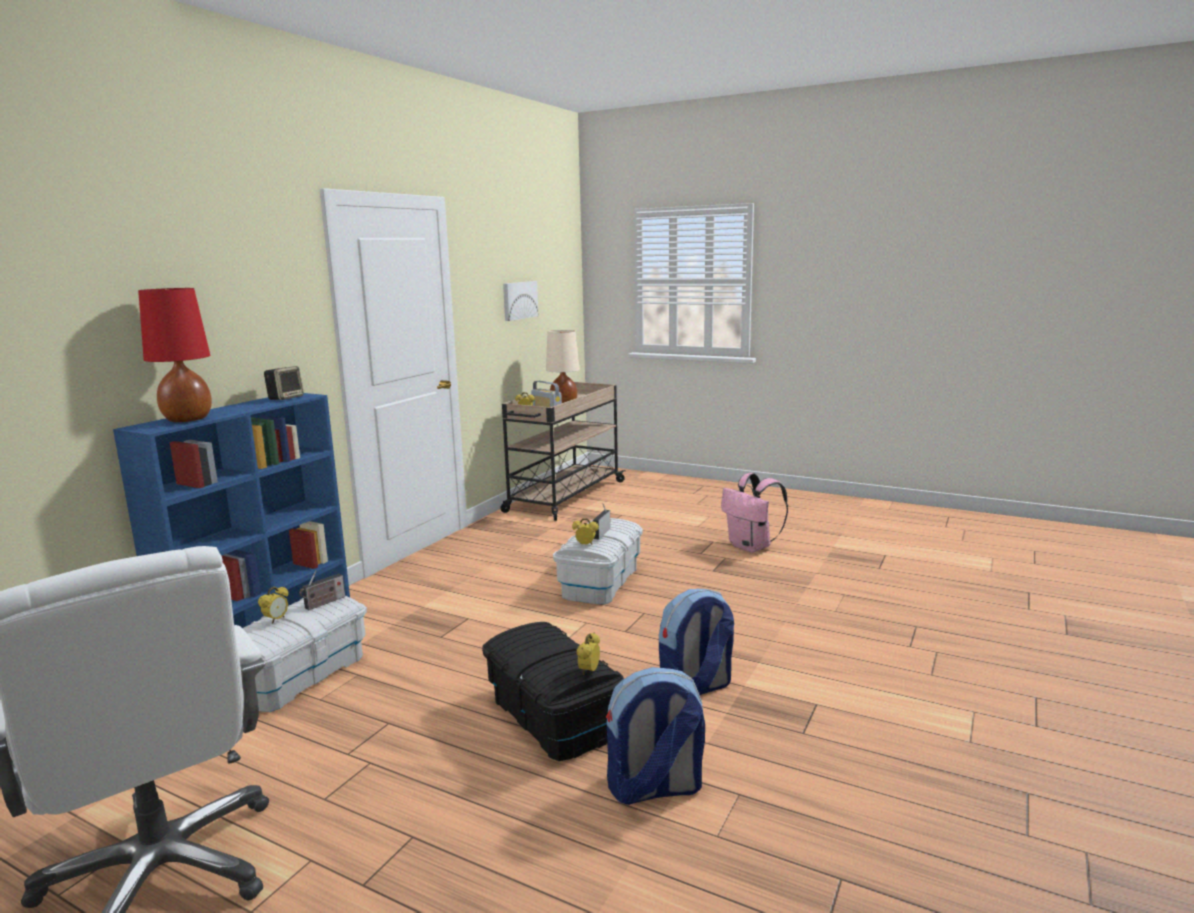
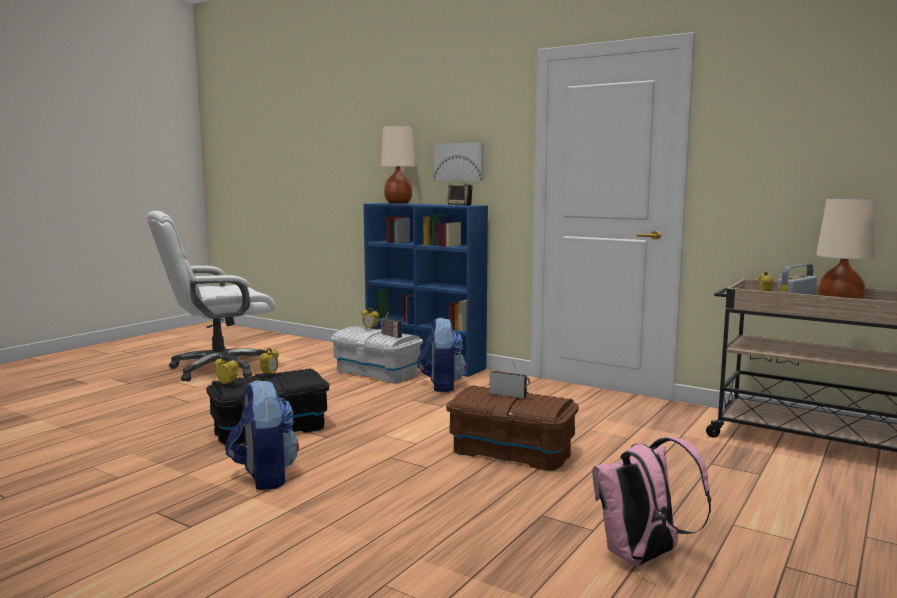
camera: 95 degrees right, 5 degrees down
(188, 419) = (398, 203): red table lamp -> beige table lamp
(519, 300) = (839, 153): picture -> picture (459, 162)
(585, 545) = (477, 390): alarm clock -> alarm clock (270, 375)
(601, 582) = (511, 452): white storage box -> brown storage box
(654, 789) = (157, 453): backpack -> backpack (441, 385)

